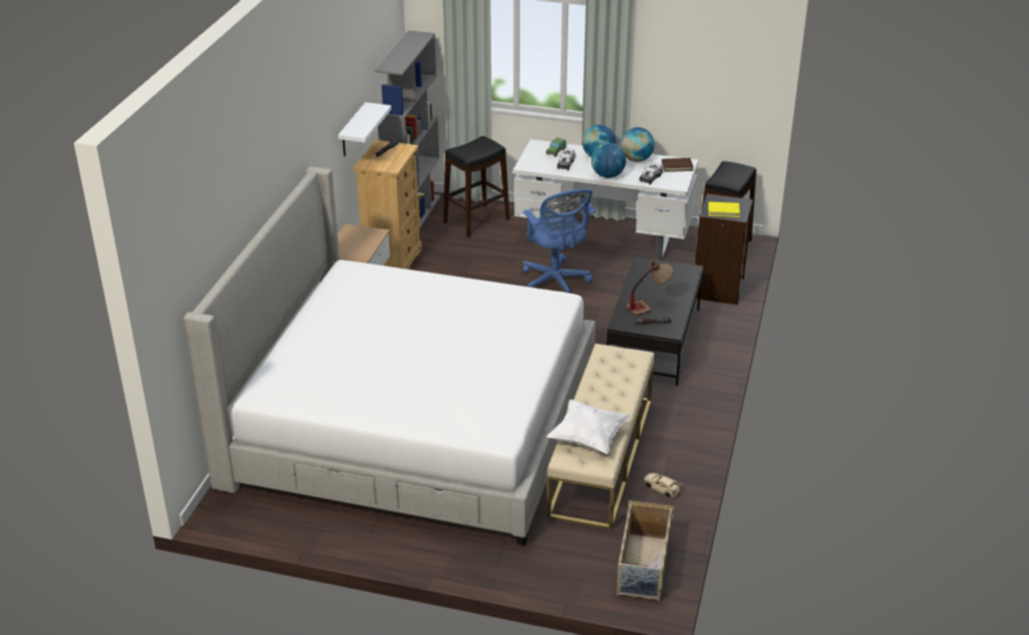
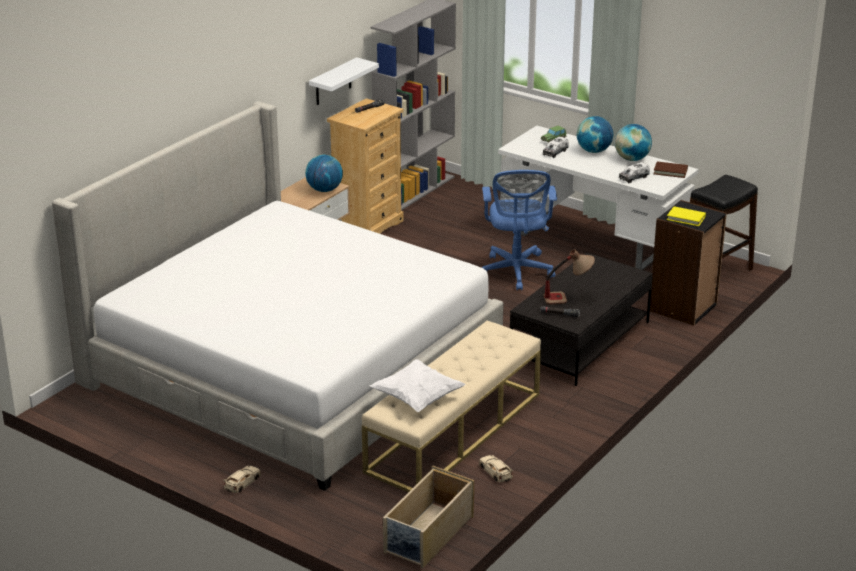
camera: 20 degrees right, 5 degrees down
(442, 556) = (242, 482): none -> beige toy car
(476, 221) = (475, 204): black stool -> none
(607, 175) = (590, 169): globe -> globe (324, 190)

